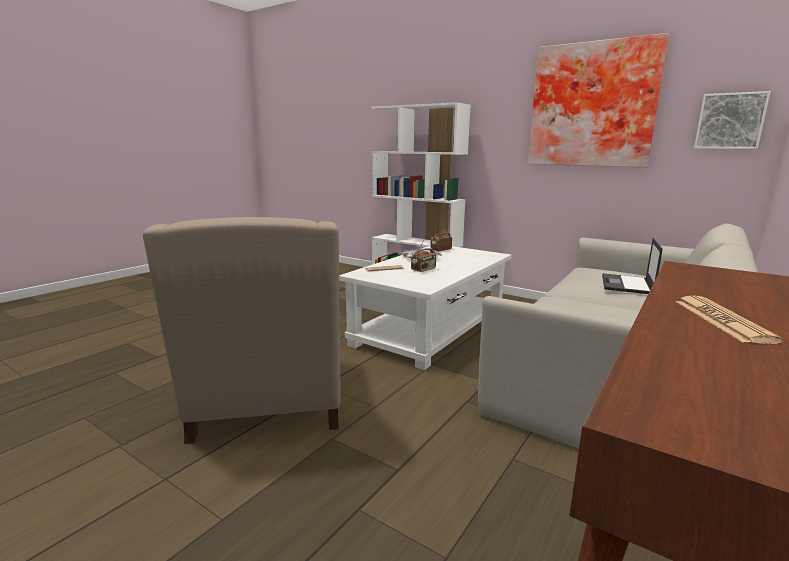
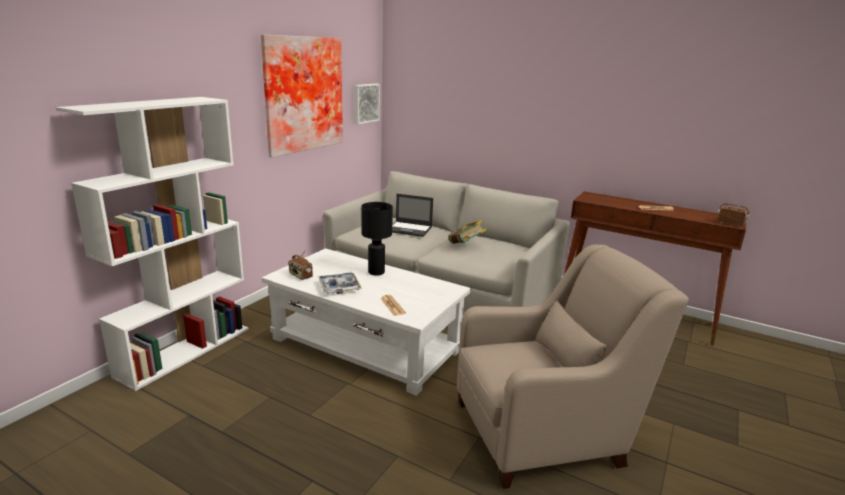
camera: 95 degrees left, 5 degrees up
(423, 270) = (392, 287): radio -> radio (730, 223)
(457, 266) = (376, 272): none -> black table lamp
(596, 309) = (466, 246): none -> book

